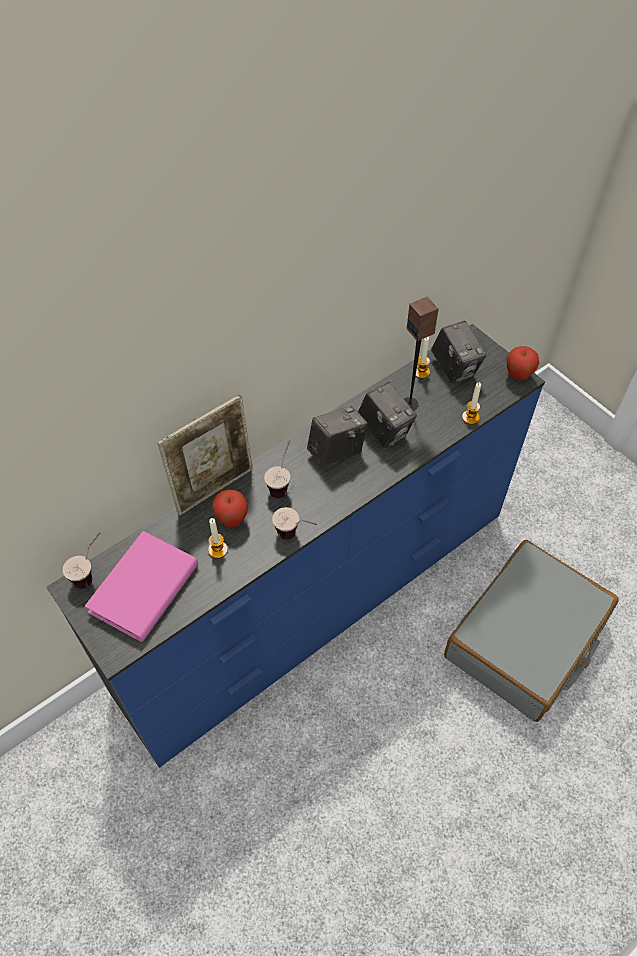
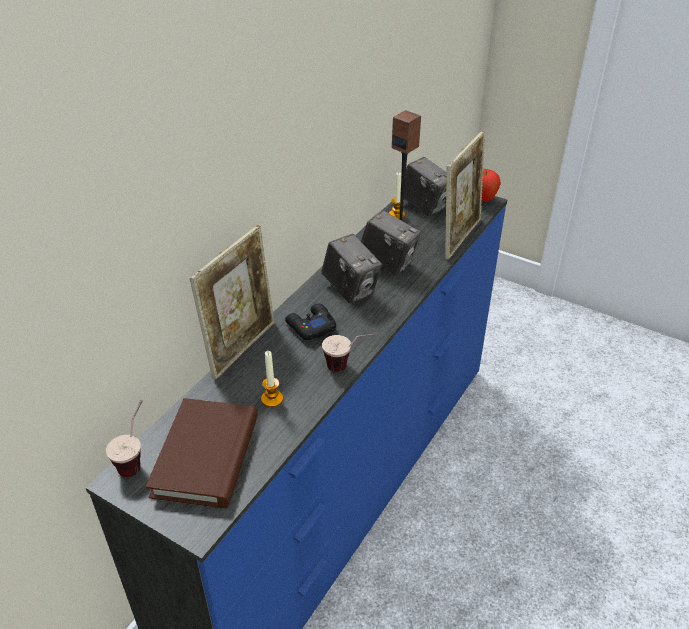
camera: 20 degrees left, 15 degrees down
(144, 589) = (206, 456): pink book -> brown book
(232, 519) = (274, 369): apple -> none
(282, 483) = (310, 326): cup -> black game controller
(336, 451) = (350, 289): camera -> camera turned 105 degrees clockwise
(470, 417) = (460, 237): candle -> picture frame
(526, 639) = (556, 466): grey suitcase -> none

